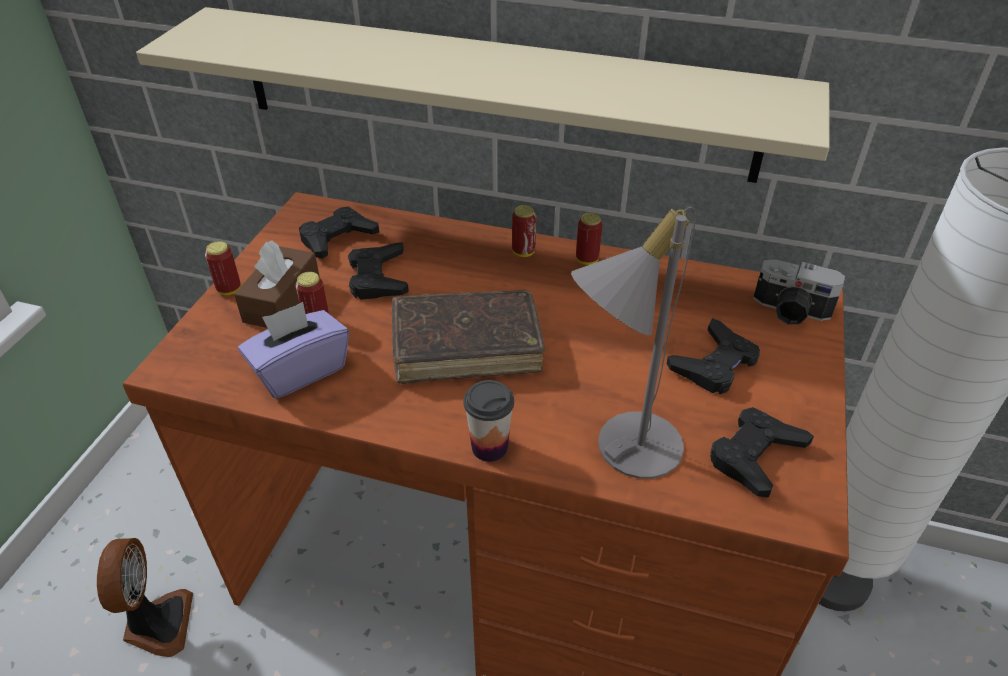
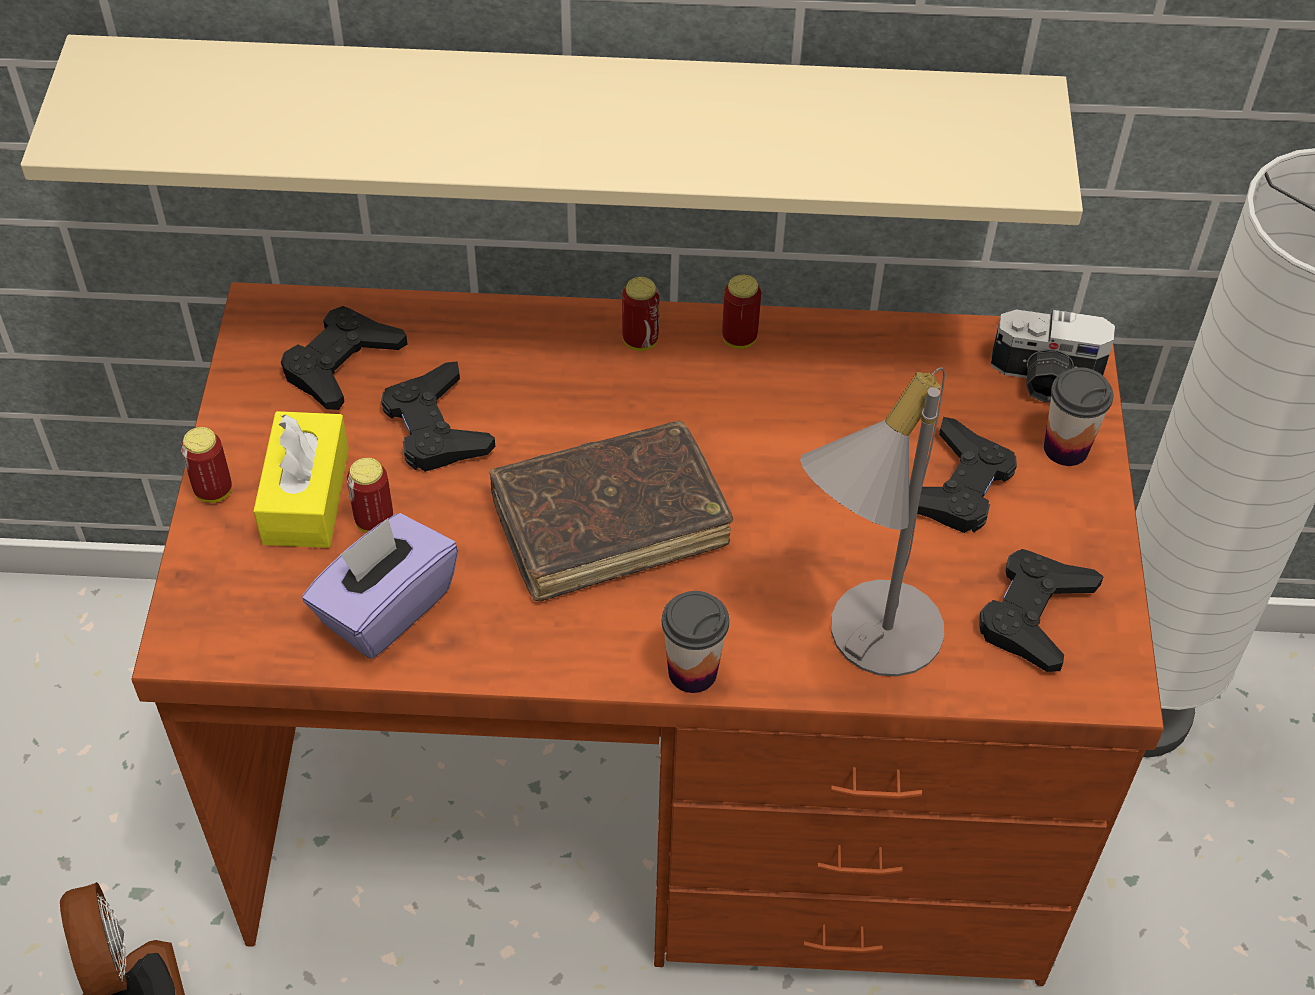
camera: 15 degrees left, 10 degrees up
(282, 301) = (306, 496): brown tissue box -> yellow tissue box
(798, 354) = (1066, 448): none -> cup

